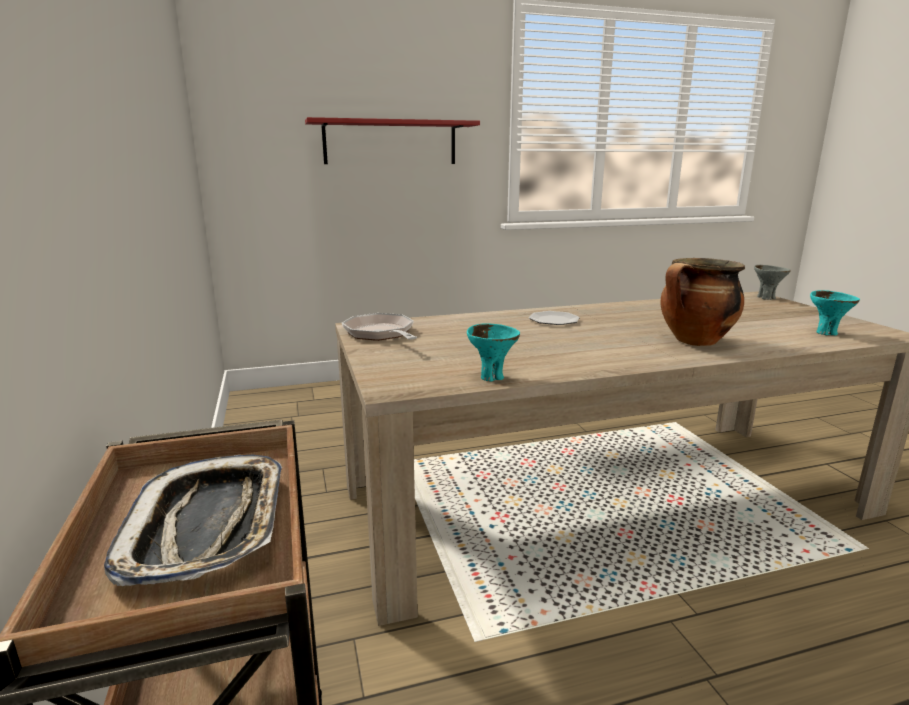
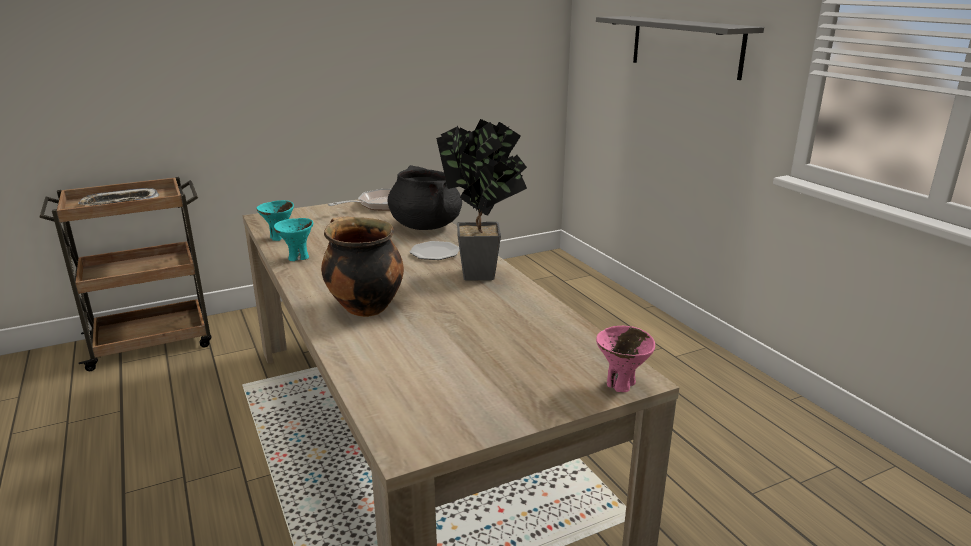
camera: 80 degrees right, 5 degrees up
(390, 142) = (685, 46): red shelf -> grey shelf
(472, 321) = (425, 226): none -> black cooking pot
(608, 310) = (485, 275): none -> potted plant
(766, 298) = (621, 385): grey bowl -> pink bowl
(826, 332) = (410, 391): turquoise bowl -> turquoise bowl (298, 258)

